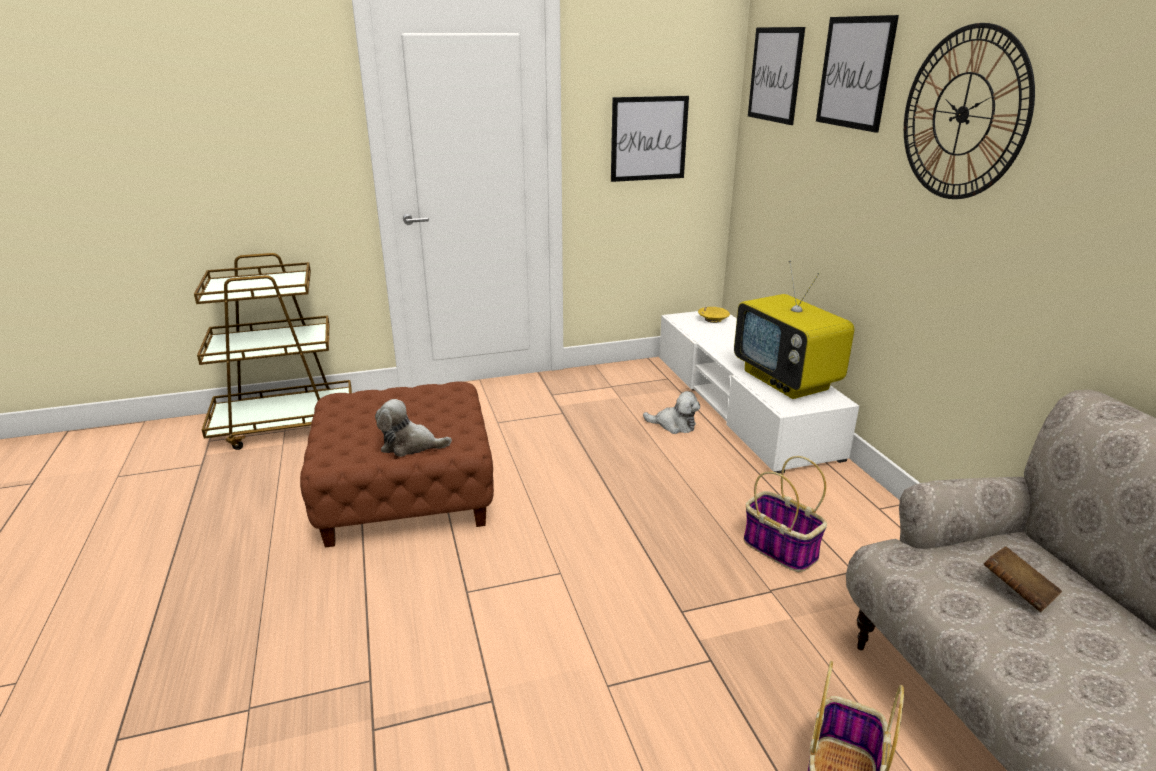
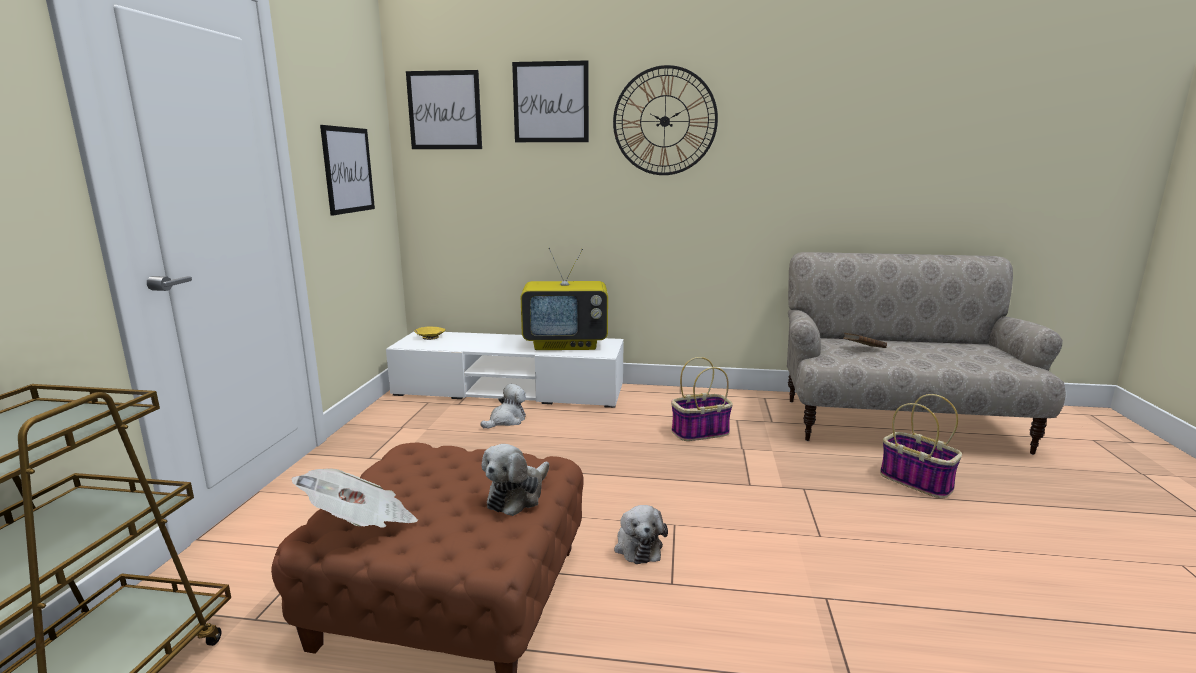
camera: 65 degrees left, 10 degrees down
(350, 407) = (361, 524): none -> newspaper
(511, 559) = (637, 546): none -> plush toy

